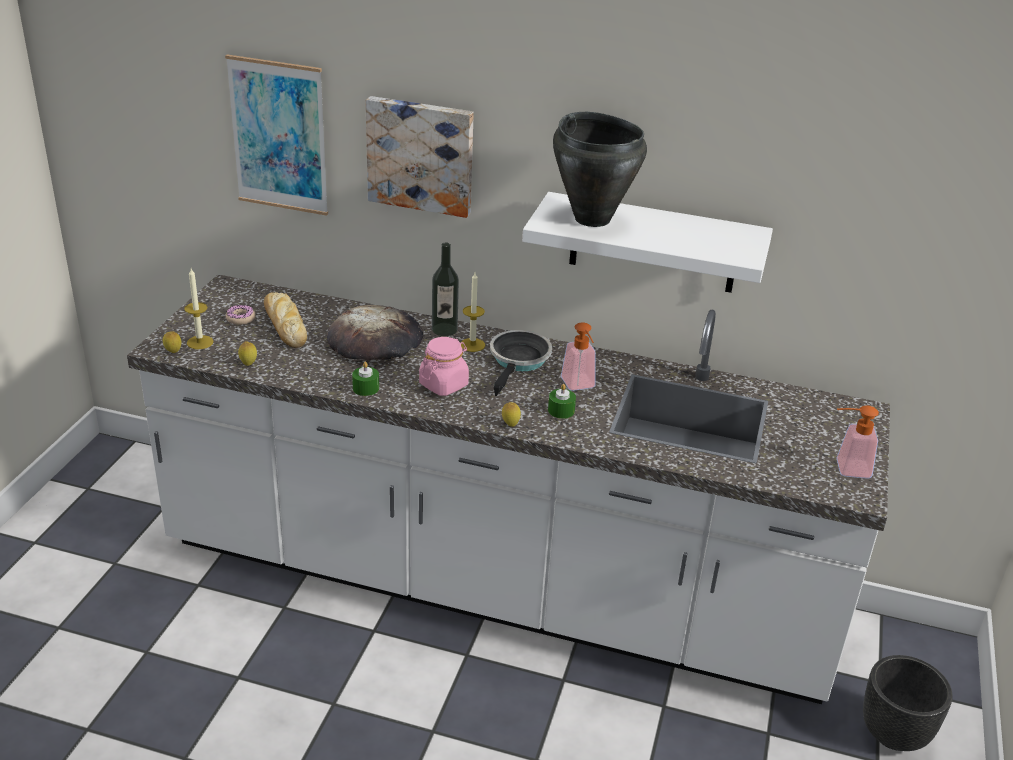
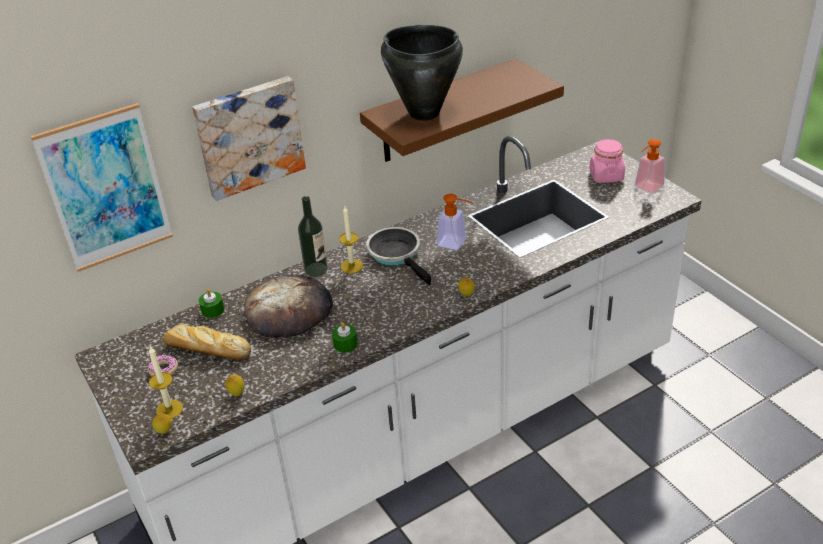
camera: 45 degrees left, 5 degrees up
(444, 384) = (385, 303): pink jar -> pink jar (606, 176)
(561, 410) = (475, 265): green candle -> green candle (212, 310)
(653, 243) = (441, 112): white shelf -> brown shelf
(895, 733) = (696, 334): black planter -> none

